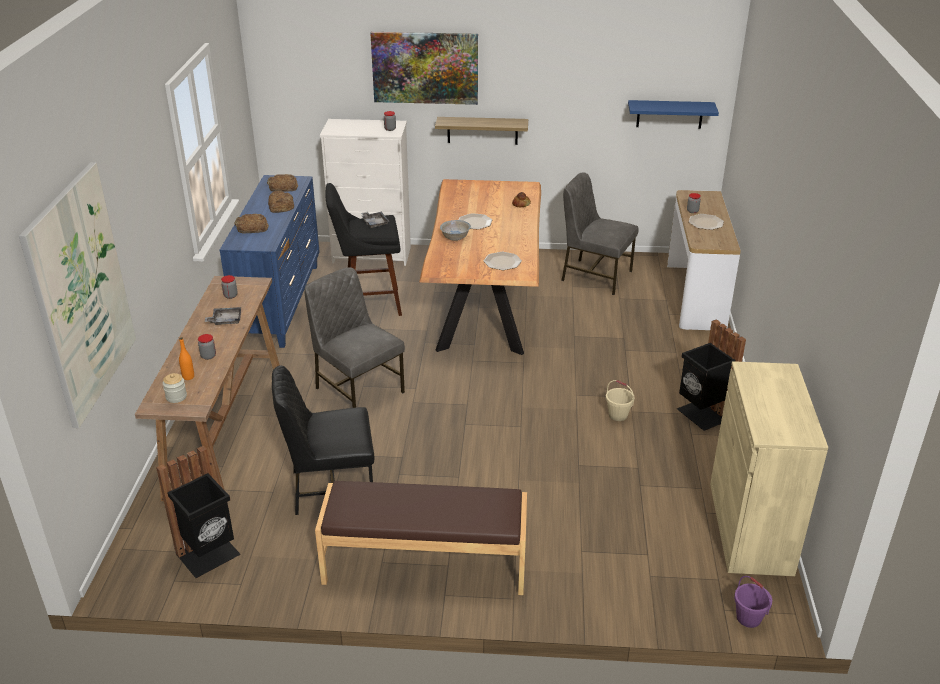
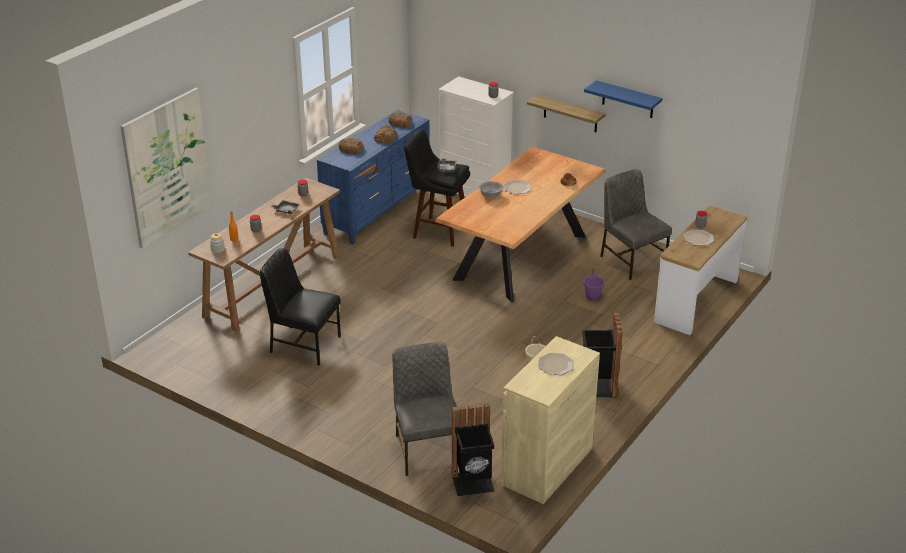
camera: 30 degrees right, 0 degrees up
(210, 555) = (204, 357): black trash can -> black trash can (473, 484)
(358, 390) = (375, 289): grey chair -> grey chair (427, 449)
(425, 68) = (531, 53): picture -> none
(425, 565) = (318, 408): brown bench -> none
(502, 262) = (504, 223): plate -> plate (556, 365)
(669, 114) = (718, 138): blue shelf -> blue shelf (628, 100)
(749, 618) = (485, 513): purple bucket -> purple bucket (593, 296)

